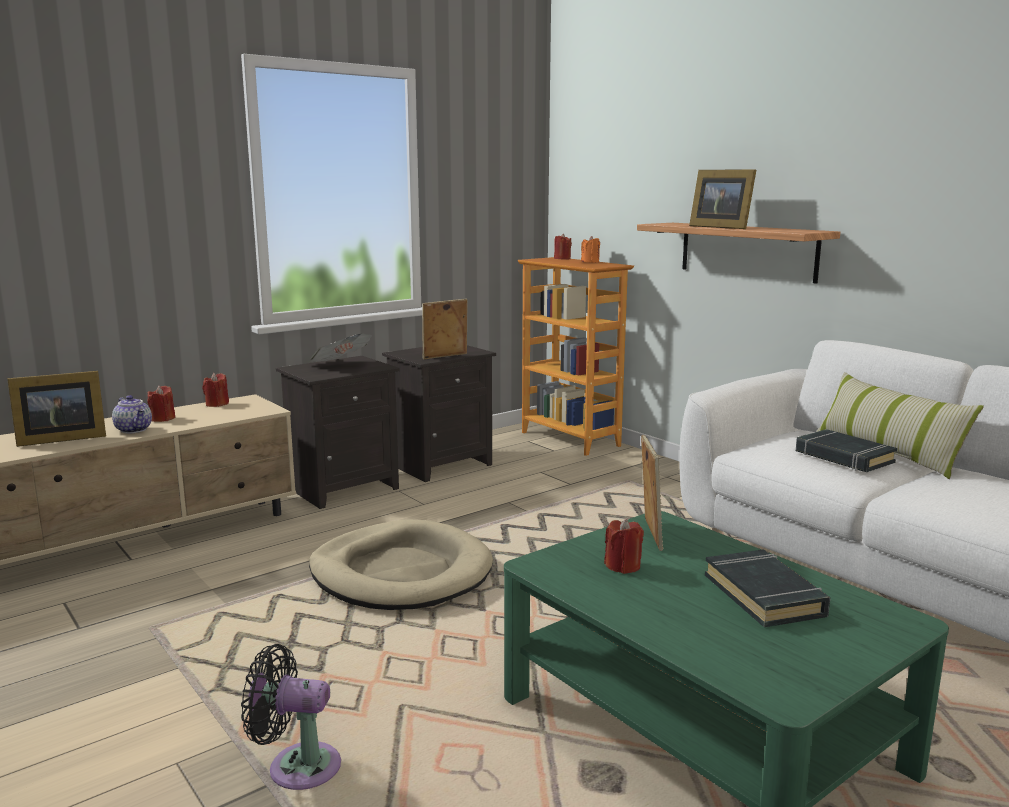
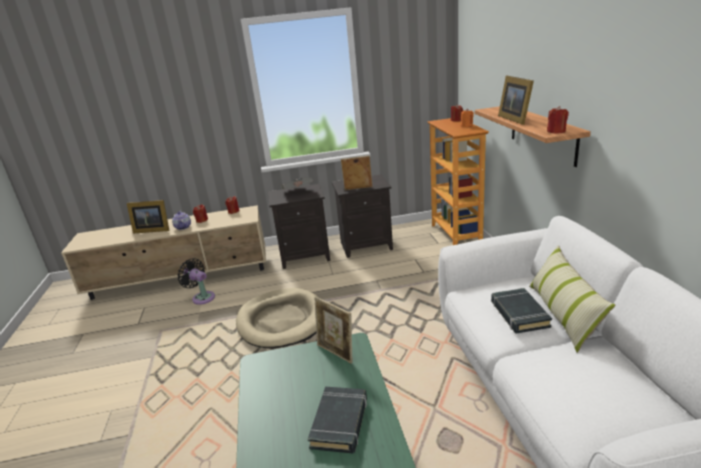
camera: 30 degrees right, 10 degrees up
(297, 767) = (146, 429): black fan -> black fan (202, 297)
(623, 566) = (294, 375): red candle -> red candle (556, 131)
(649, 534) = (336, 353): picture frame -> picture frame turned 105 degrees clockwise

